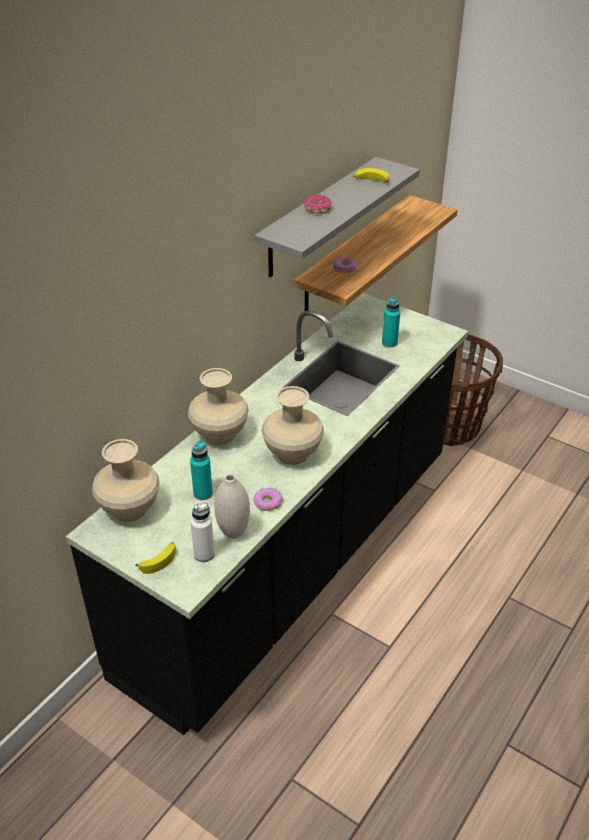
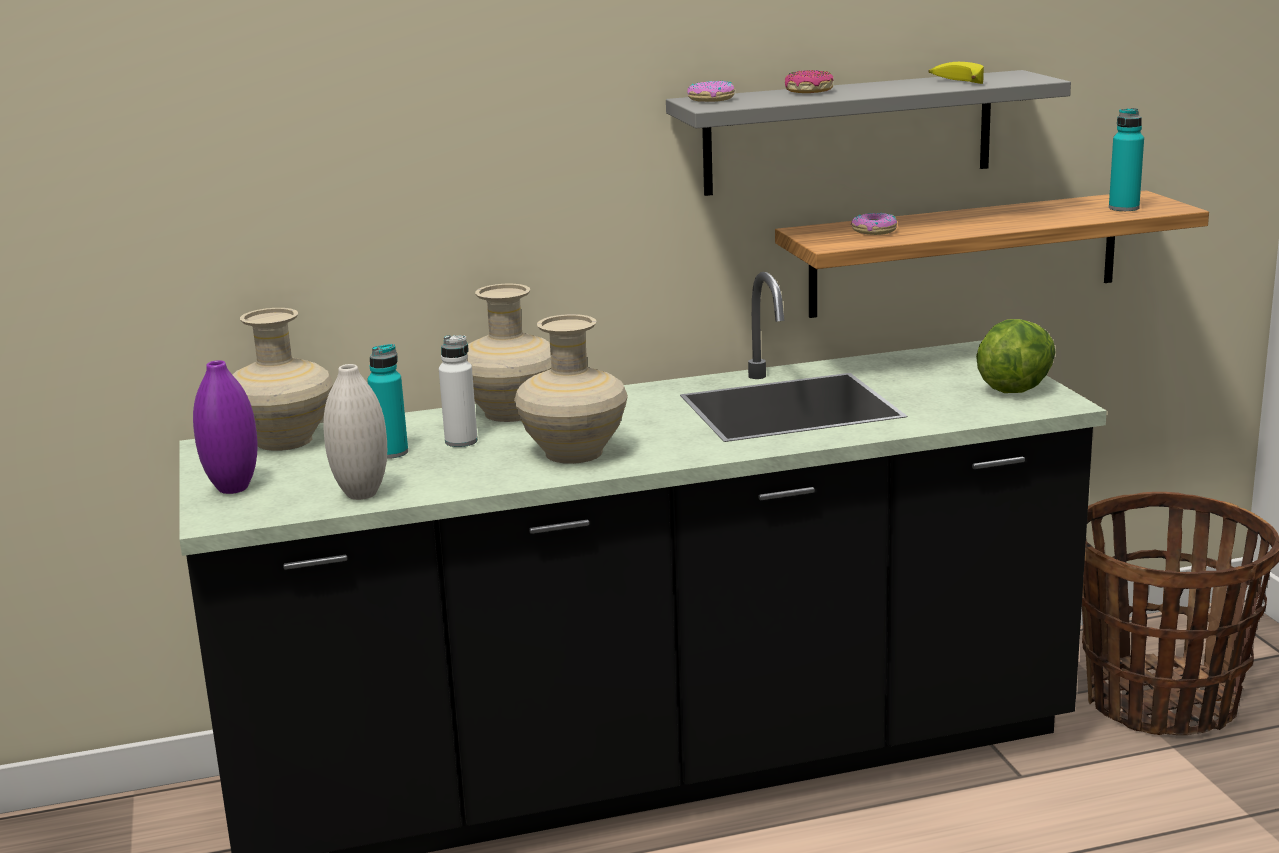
camera: 40 degrees right, 20 degrees down
(159, 560) = (233, 488): banana -> purple vase
(204, 554) = (291, 500): white bottle -> white bottle (461, 441)
(268, 502) = (455, 483): donut -> donut (710, 99)
(389, 343) = (933, 392): turquoise bottle -> turquoise bottle (1123, 208)
(416, 326) = (1016, 386): none -> lettuce

